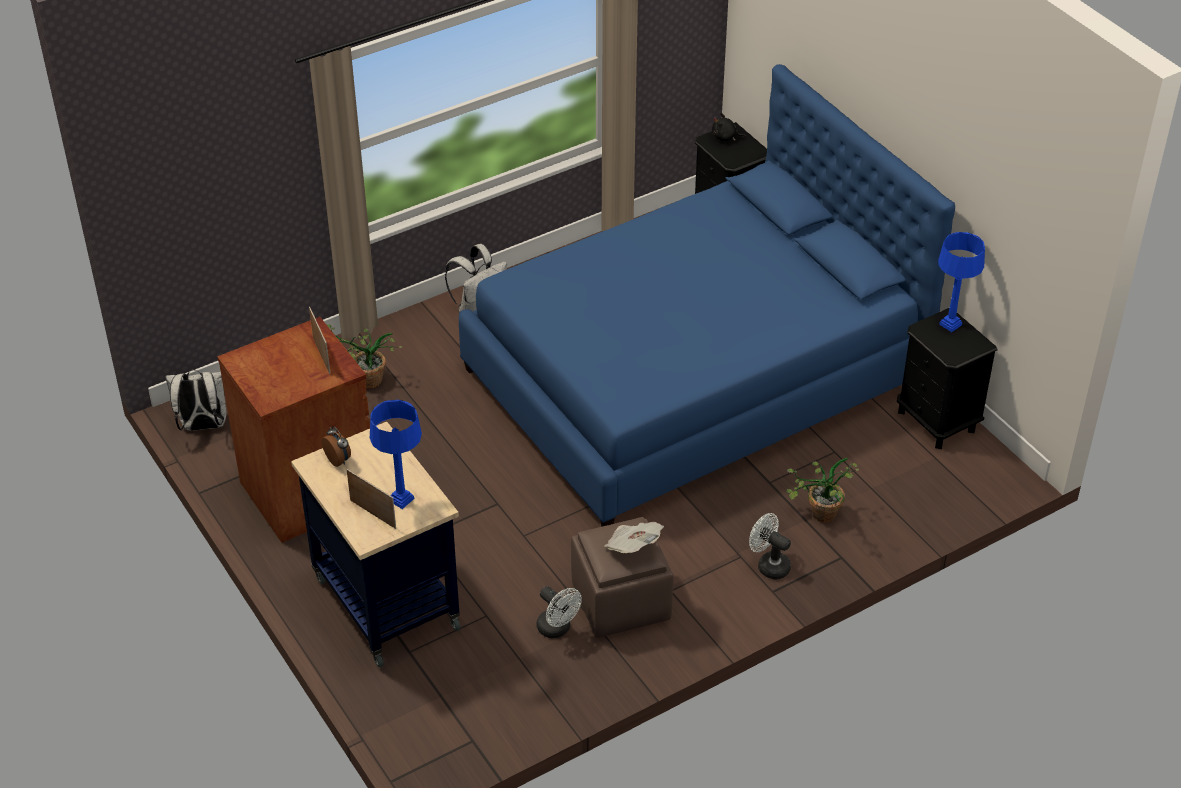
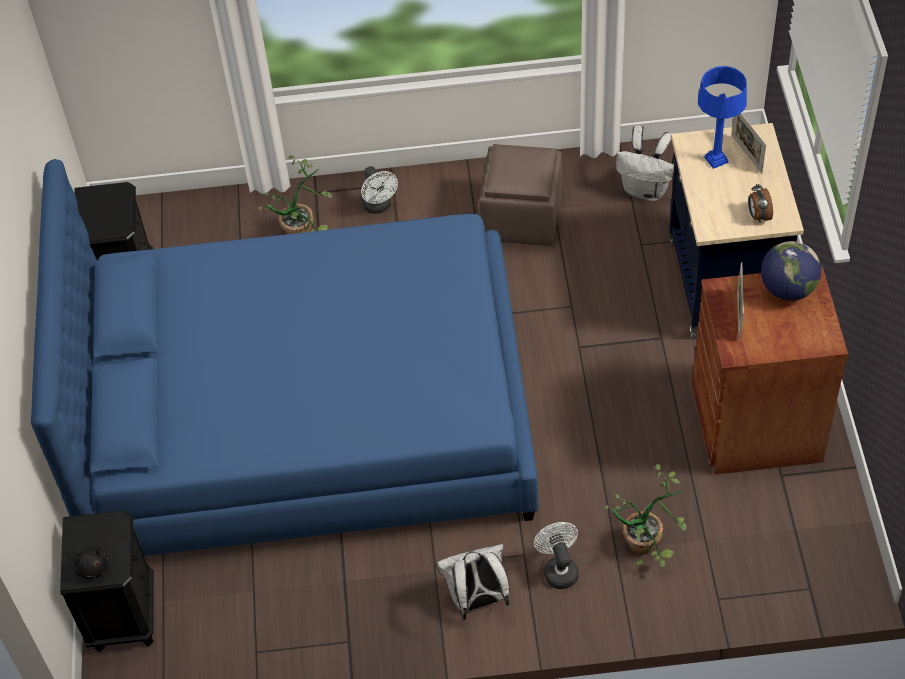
camera: 150 degrees left, 10 degrees up
(203, 426) = (845, 551): white backpack -> white backpack (646, 189)
(285, 388) = (787, 289): none -> globe
(557, 629) = (587, 213): white fan -> white fan (558, 569)
(633, 546) = (511, 162): newspaper -> none
(950, 324) = (91, 223): blue table lamp -> none

